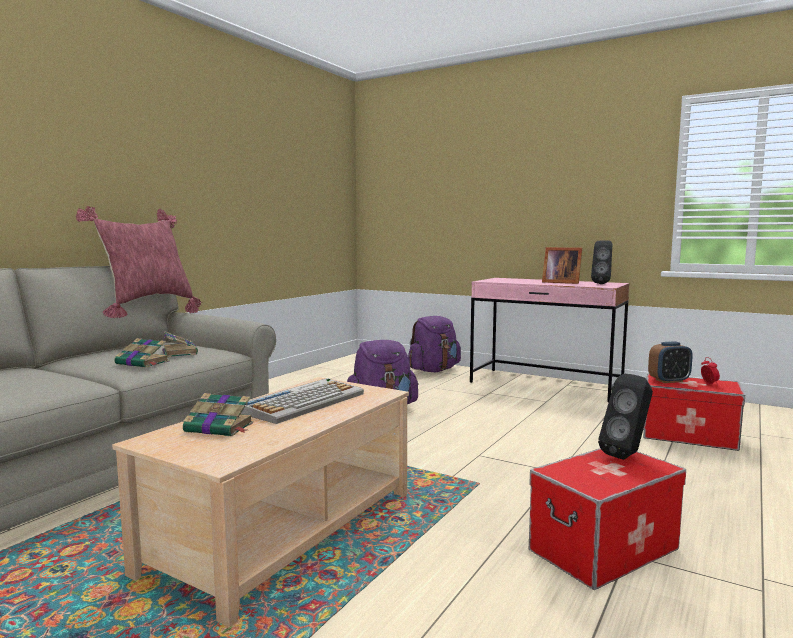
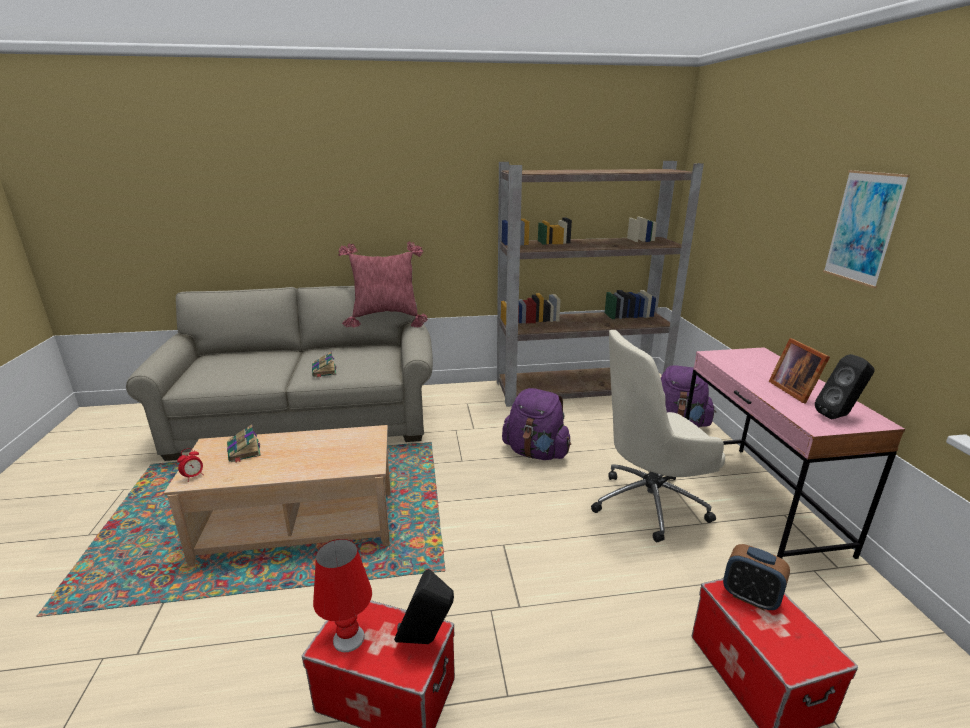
camera: 50 degrees right, 15 degrees up
(179, 352) = (362, 365): book -> none
(304, 402) = (318, 450): keyboard -> none
(327, 373) = (580, 388): none -> brown bookcase
(506, 405) = (648, 505): none -> beige office chair
(557, 171) = (863, 228): none -> picture
(595, 478) = (349, 638): none -> red table lamp
(709, 384) = (791, 638): alarm clock -> alarm clock (193, 476)

